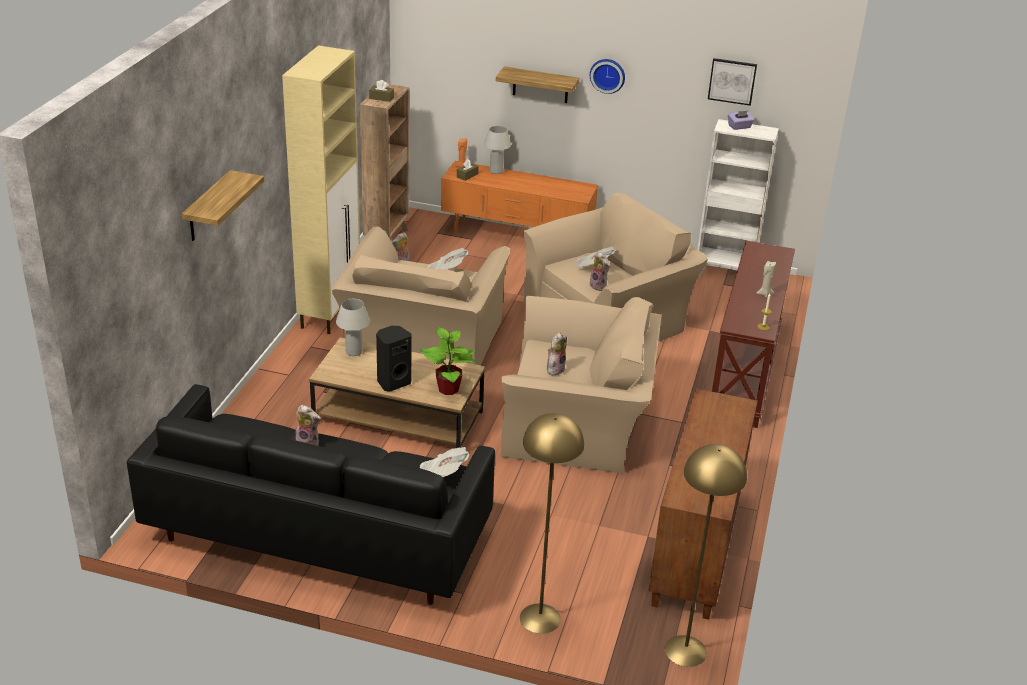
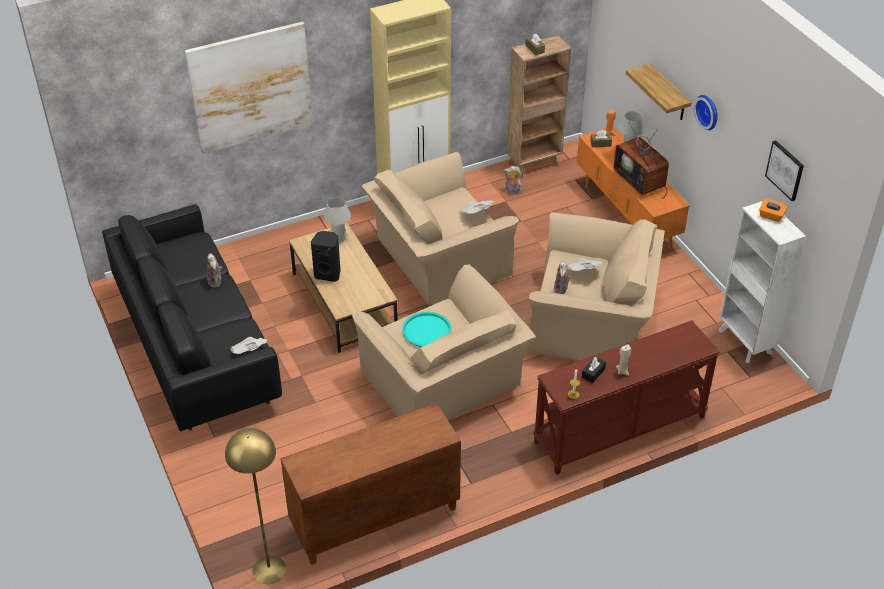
camera: 50 degrees right, 10 degrees up
(208, 207) = (250, 87): shelf -> picture
(449, 389) = (351, 300): potted plant -> none
(540, 185) = (641, 181): none -> television
(540, 618) = (227, 484): yellow floor lamp -> none
(555, 369) = (427, 330): plush toy -> turquoise tray
(739, 127) = (771, 216): purple tissue box -> orange tissue box
(750, 306) = (593, 373): none -> black tissue box

